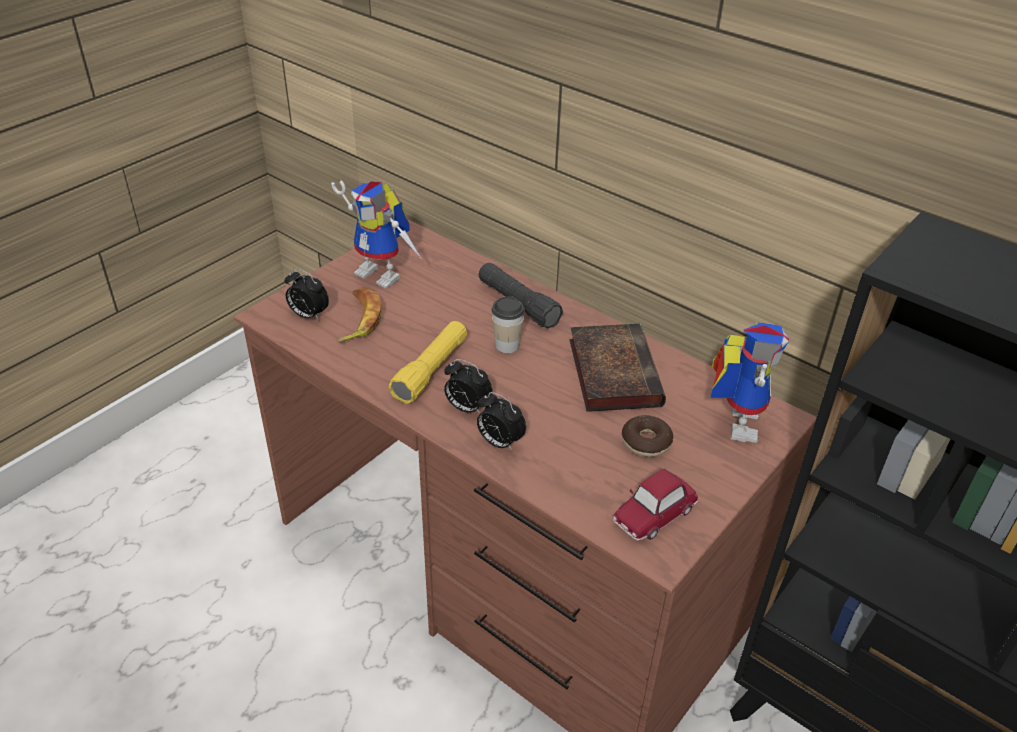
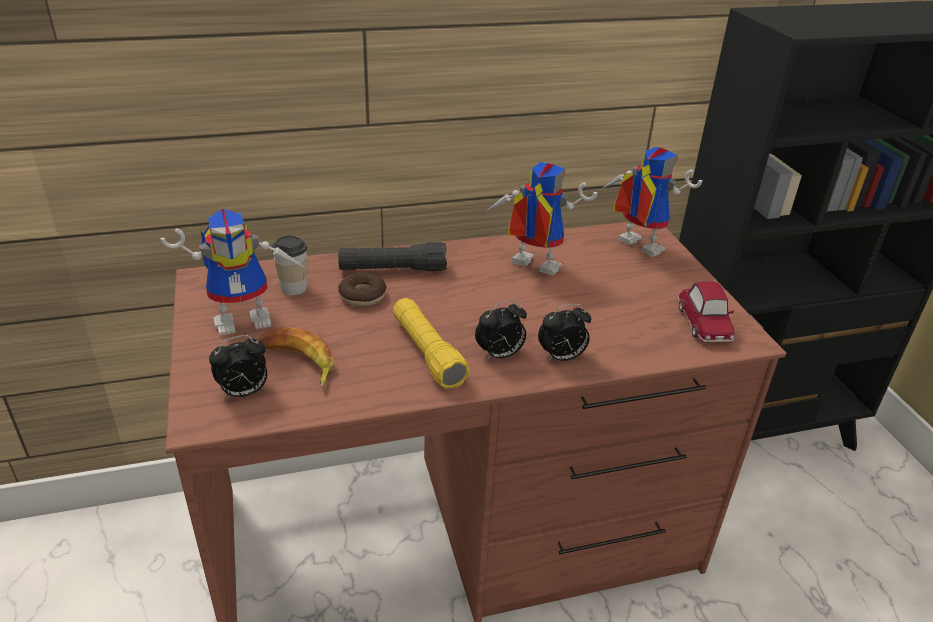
camera: 55 degrees left, 5 degrees down
(507, 345) = (440, 299): cup -> cup (294, 288)
(612, 371) = (529, 267): book -> toy robot
(646, 442) = (624, 291): donut -> donut (362, 296)

